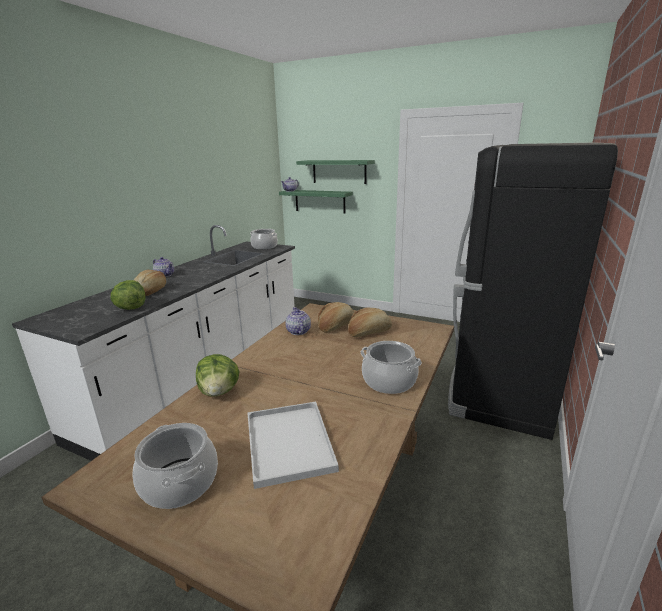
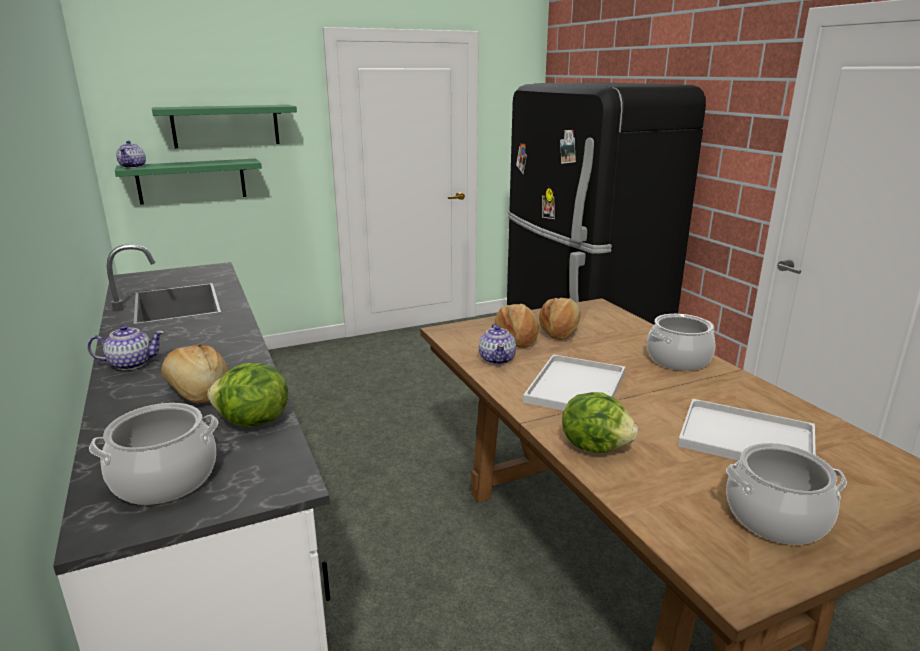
camera: 50 degrees left, 0 degrees up
(264, 247) = (182, 274): cooking pot -> cooking pot (165, 478)
(293, 362) = (575, 386): none -> white tray
(298, 331) = (497, 359): teapot -> teapot turned 120 degrees counterclockwise

